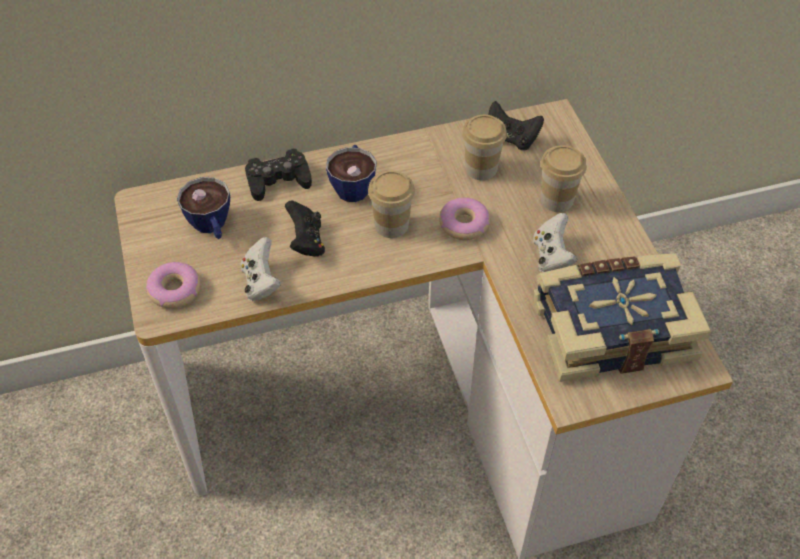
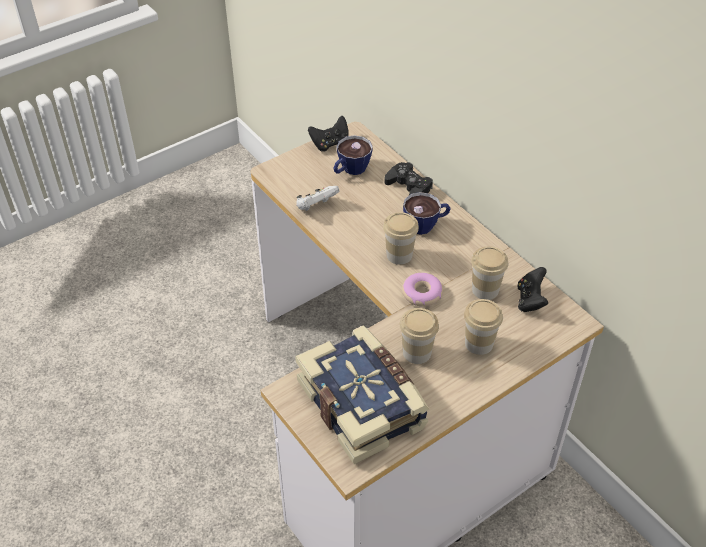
camera: 70 degrees right, 5 degrees down
(174, 290) = (291, 171): donut -> none
(306, 242) = (361, 217): black game controller -> black game controller (330, 143)
(551, 256) = (417, 352): white game controller -> cup

